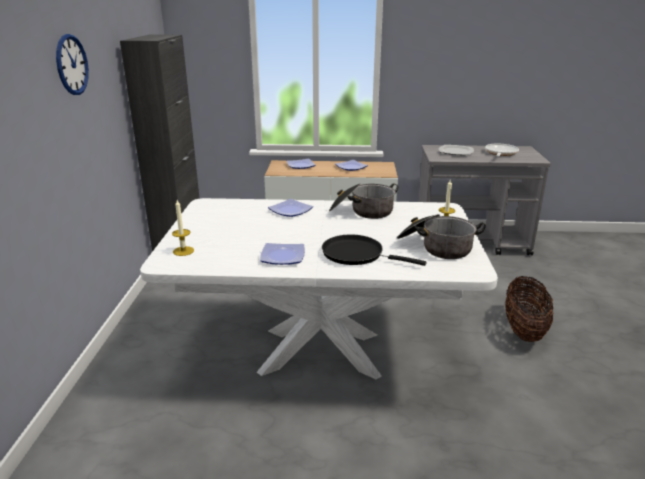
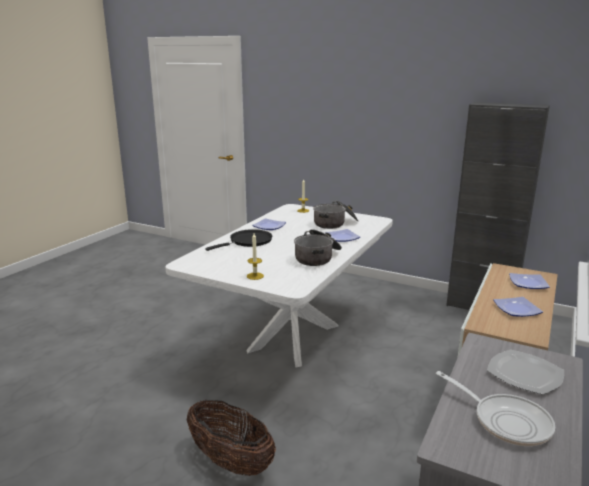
camera: 115 degrees right, 5 degrees down
(72, 65) = (398, 107): wall clock -> none
(436, 247) = (227, 263): cooking pot -> cooking pot (335, 223)

